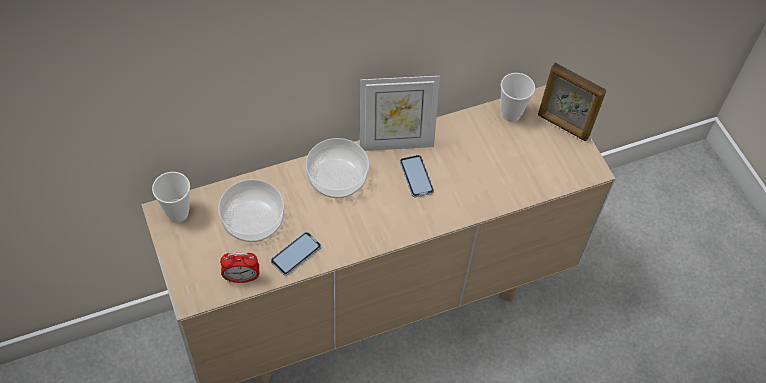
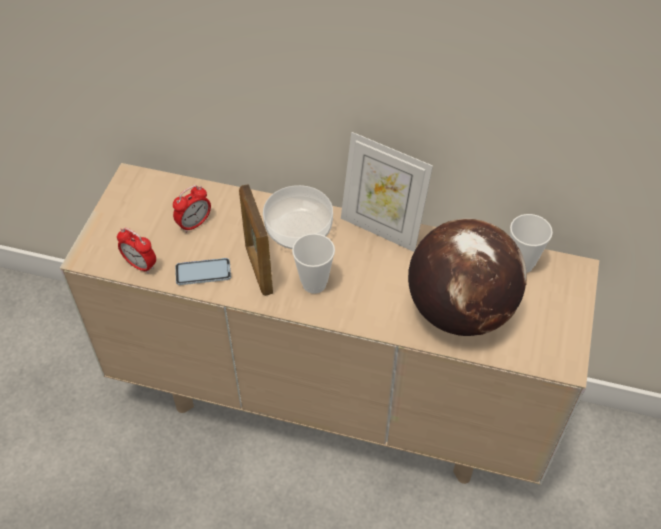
camera: 40 degrees right, 5 degrees down
(177, 213) = (141, 185): cup -> cup (314, 284)
(252, 220) = (194, 224): bowl -> alarm clock
(416, 177) = (373, 269): phone -> none
(498, 173) = (459, 310): none -> globe
(563, 126) = (568, 305): picture frame -> picture frame (258, 269)

